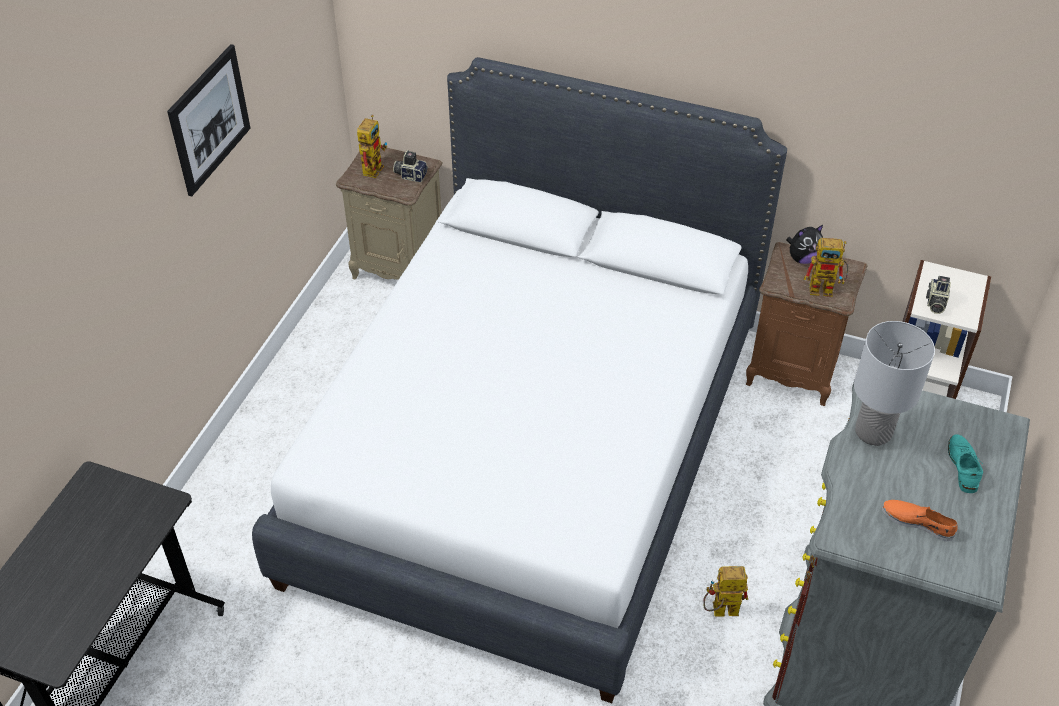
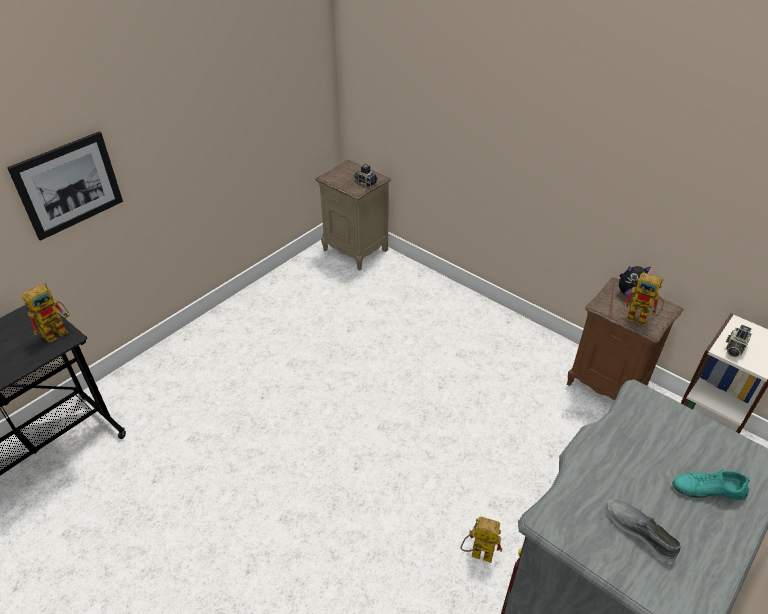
camera: 20 degrees right, 5 degrees down
(209, 119) = (200, 89): picture -> picture (69, 185)
(373, 167) = (344, 173): toy robot -> toy robot (59, 330)
(530, 453) = (384, 389): white bed -> none
(872, 434) = (623, 433): grey table lamp -> none
(917, 522) = (640, 531): orange shoe -> grey shoe
(963, 466) = (708, 489): turquoise shoe -> turquoise shoe turned 105 degrees counterclockwise

